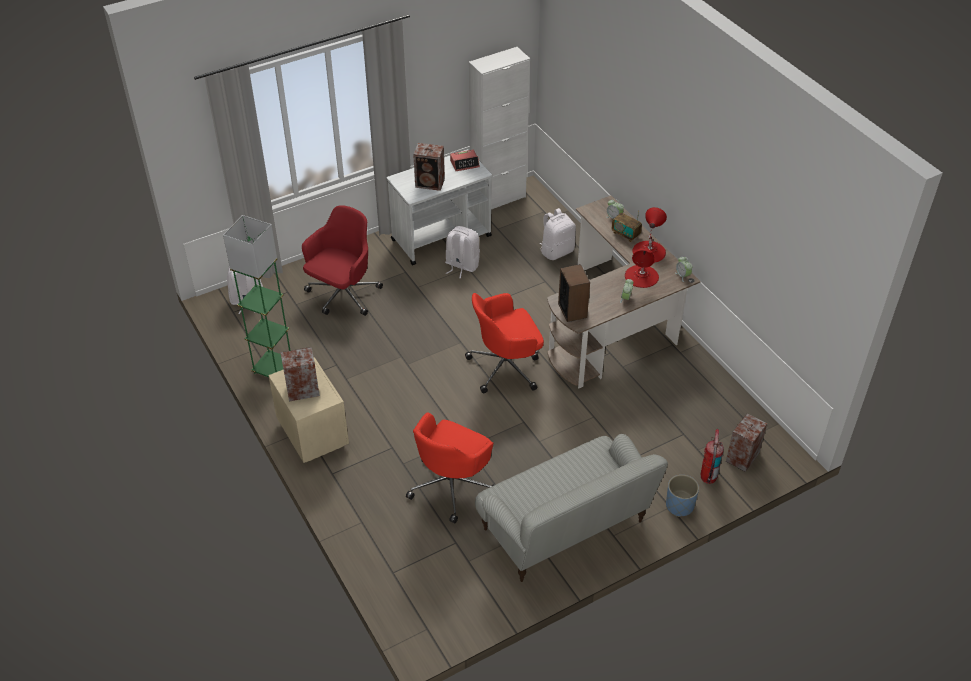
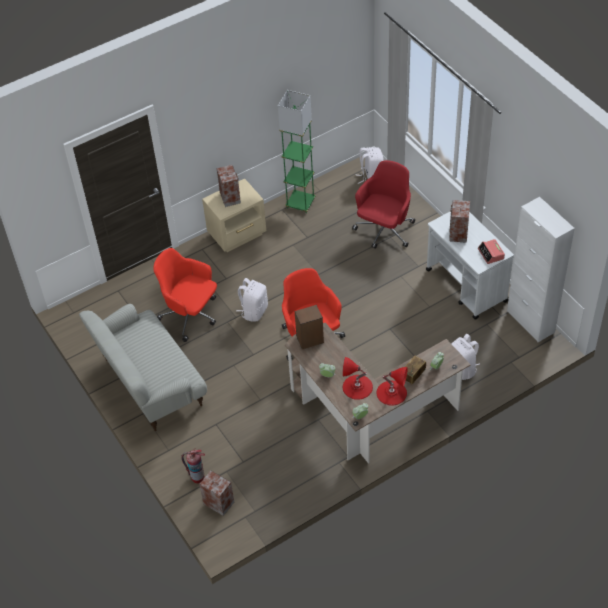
camera: 90 degrees right, 5 degrees up
(343, 295) = (384, 231): red office chair -> red office chair turned 90 degrees counterclockwise
(461, 265) = (431, 302): white backpack -> white backpack (254, 311)
(679, 506) = (169, 456): blue planter -> none

